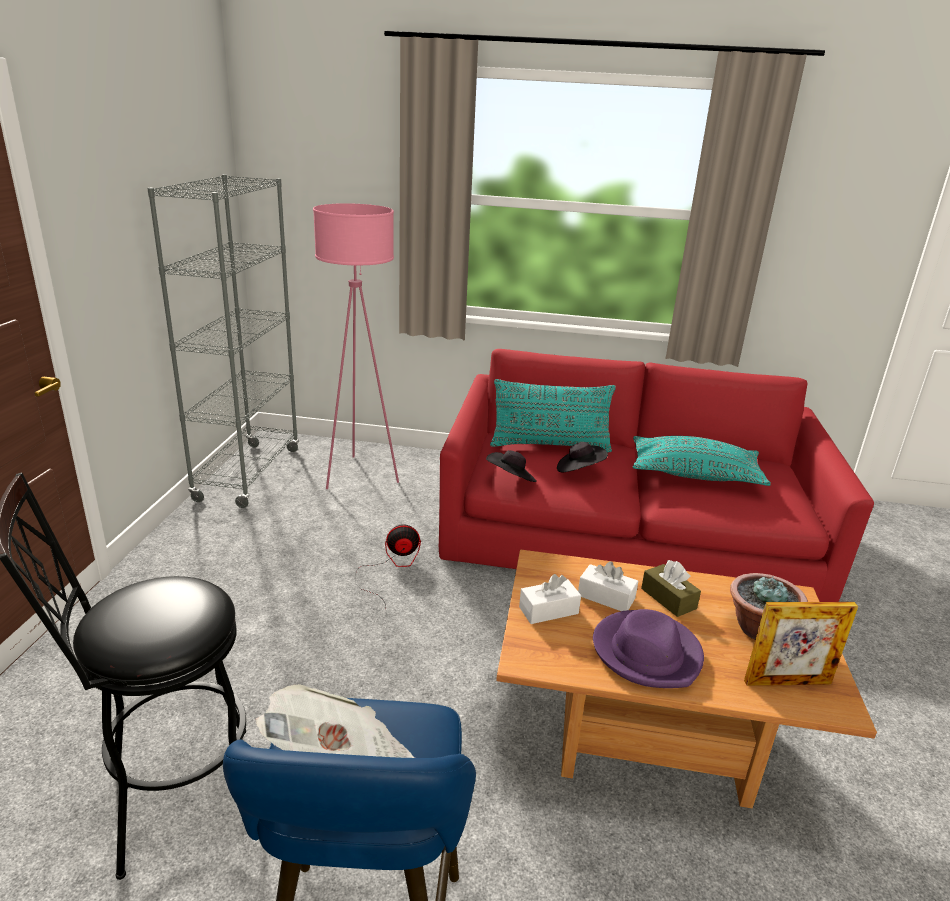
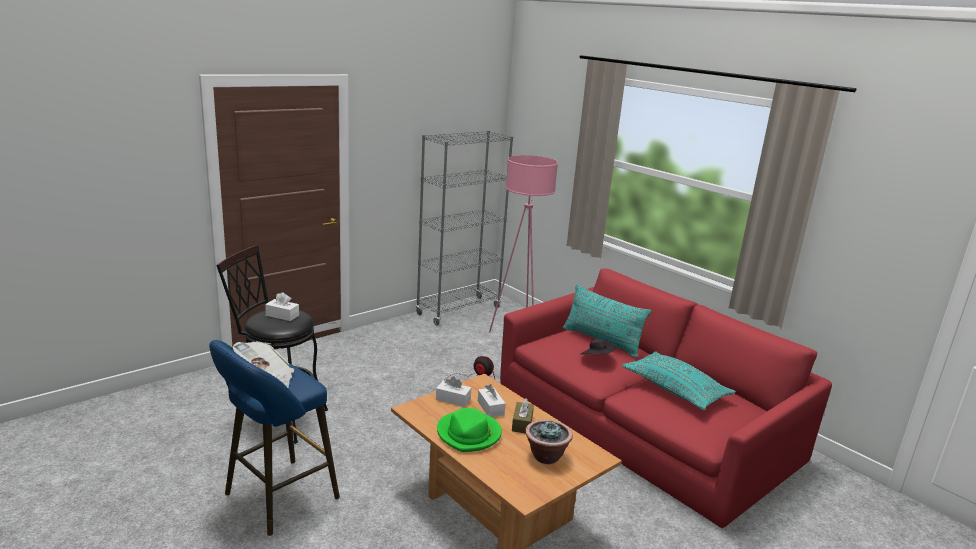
camera: 40 degrees right, 5 degrees down
(155, 604) = (282, 315): none -> white tissue box
(511, 479) = (546, 347): black hat -> none
(647, 653) = (469, 434): purple hat -> green hat
(787, 682) = (517, 478): picture frame -> none

